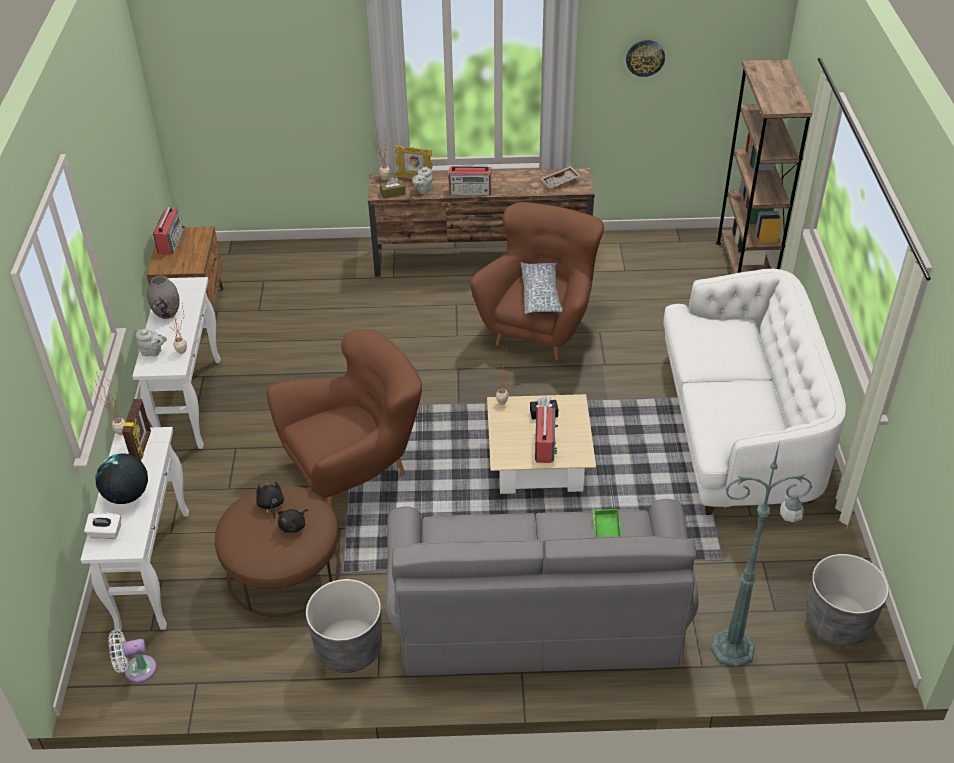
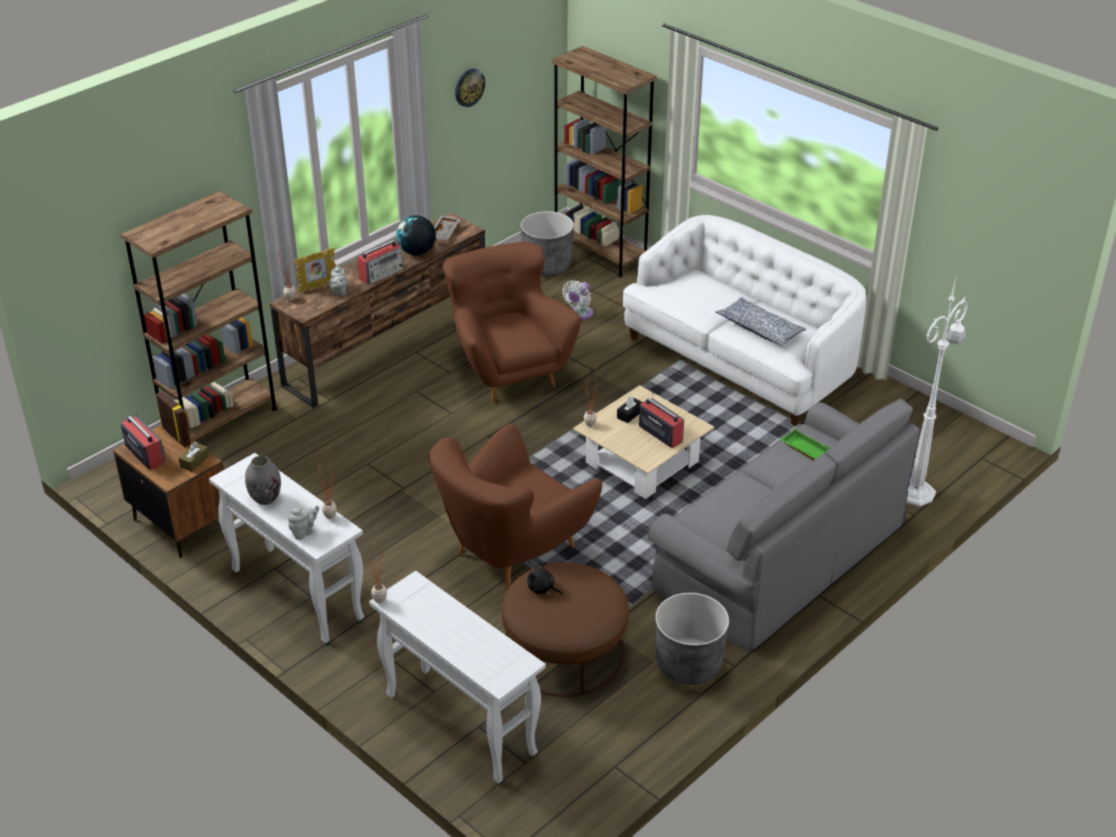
camera: 45 degrees left, 5 degrees down
(105, 533) = (488, 669): white tissue box -> none
(127, 495) = (461, 636): globe -> globe (417, 252)
(136, 670) = (556, 794): white fan -> white fan (580, 314)
(142, 447) = (415, 598): picture frame -> picture frame (177, 436)
(294, 526) = (582, 590): black plush toy -> none
(308, 253) = (220, 422): none -> brown bookcase
(354, 468) = (513, 551): brown armchair -> brown armchair turned 150 degrees counterclockwise
(393, 193) = (316, 307): brown tissue box -> brown tissue box (194, 461)
(541, 294) = (519, 331): pillow -> pillow (760, 329)
(735, 648) = (917, 492): green floor lamp -> white floor lamp
(837, 622) = (949, 439): grey planter -> grey planter (547, 265)

